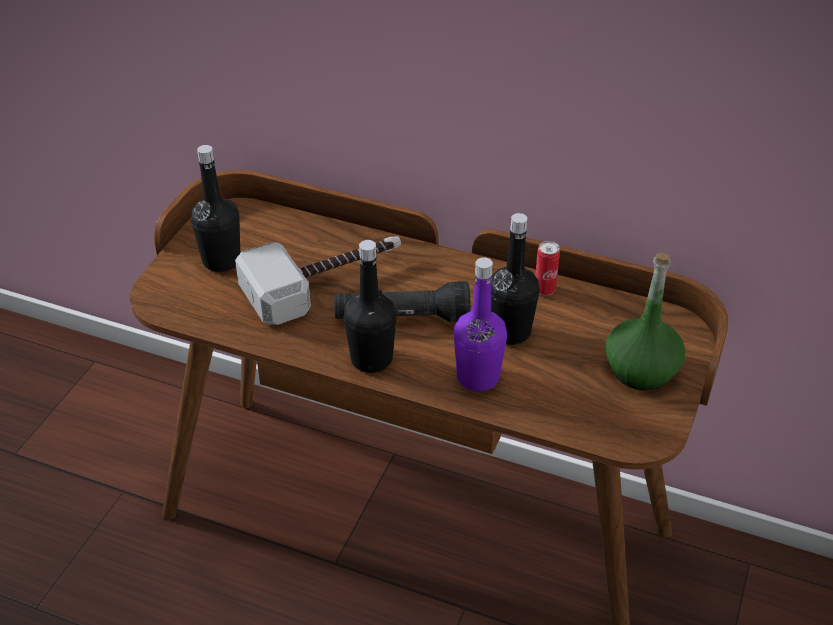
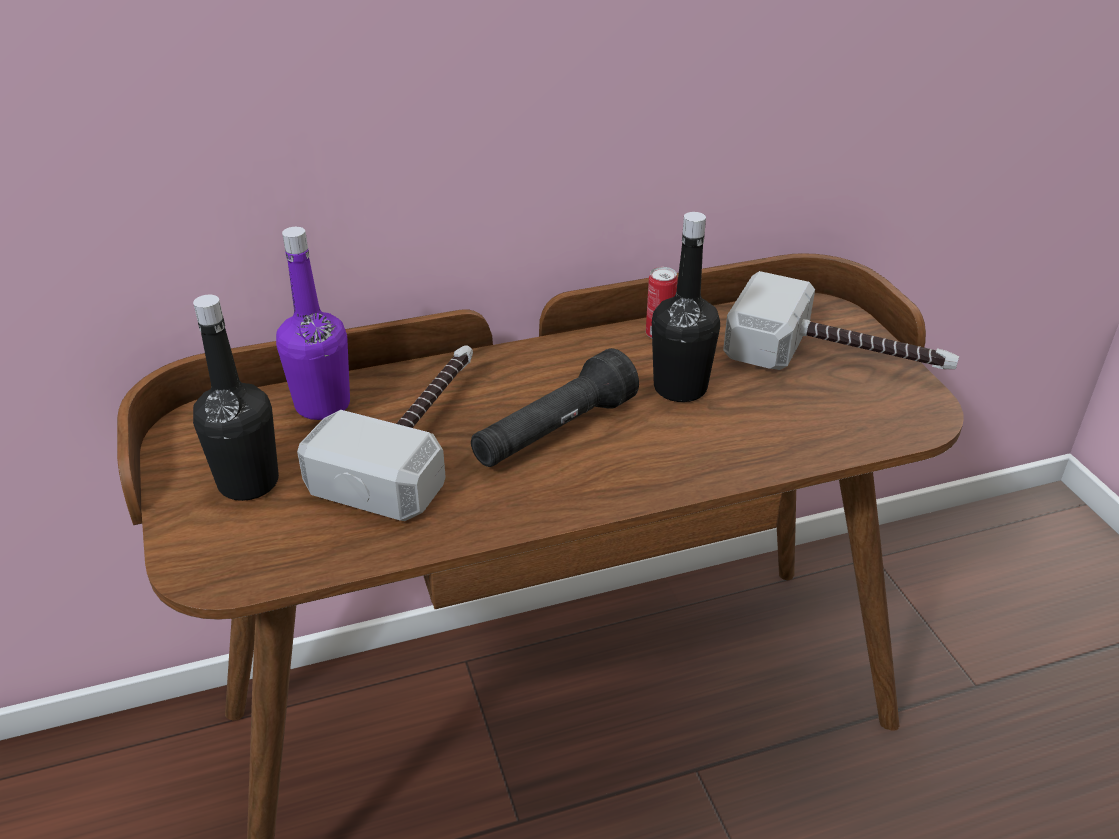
camera: 40 degrees left, 5 degrees down
(371, 359) = (576, 491): black bottle -> none
(478, 377) = (709, 446): purple bottle -> purple bottle (322, 405)
(641, 370) = (838, 359): green bottle -> hammer

